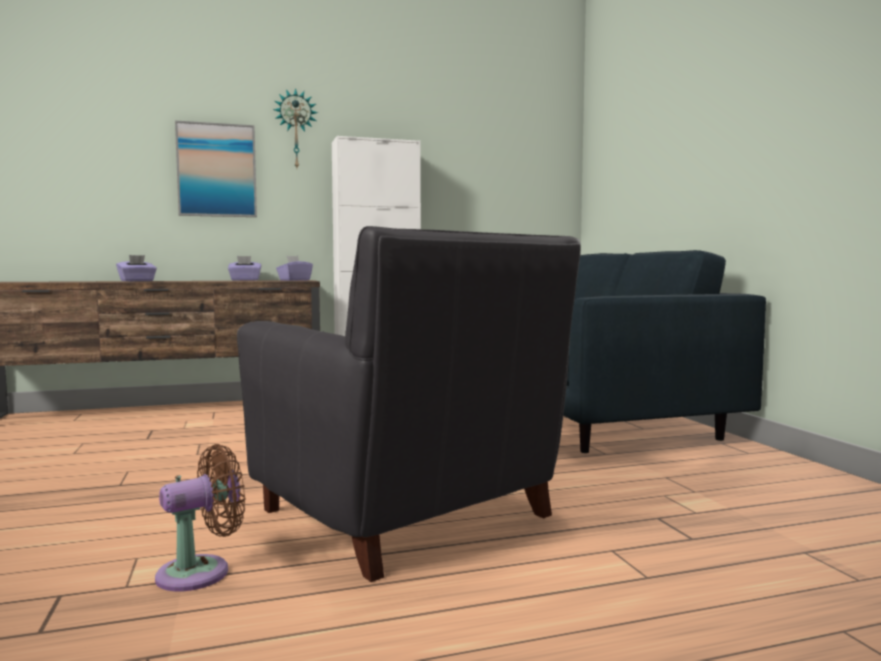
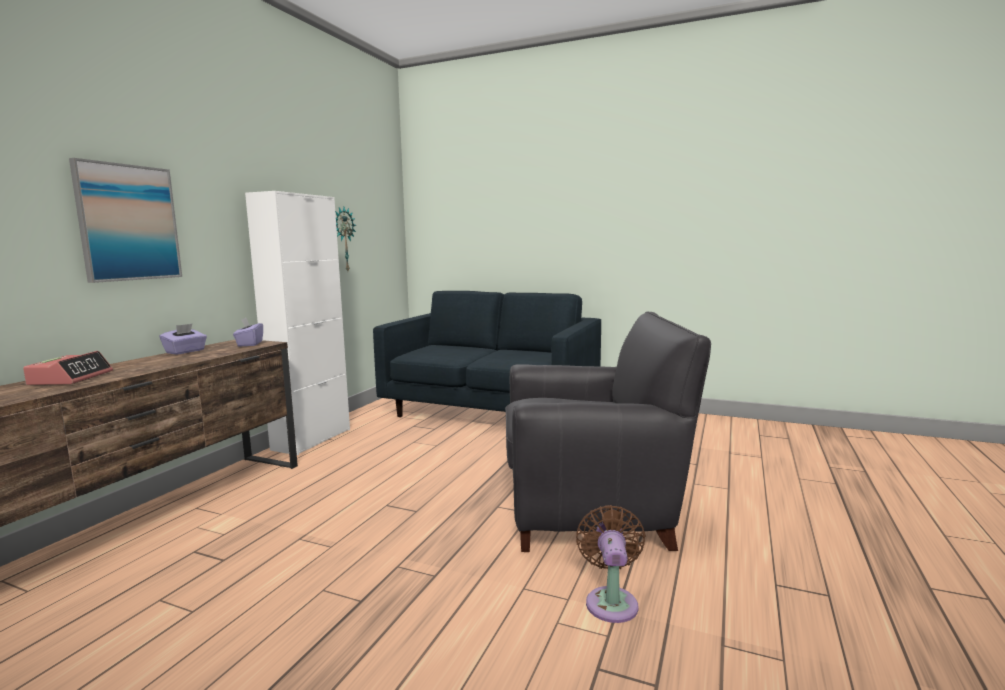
camera: 50 degrees left, 5 degrees up
(137, 281) = (71, 378): purple tissue box -> alarm clock
(295, 130) = (207, 176): wall clock -> wall clock (343, 239)

